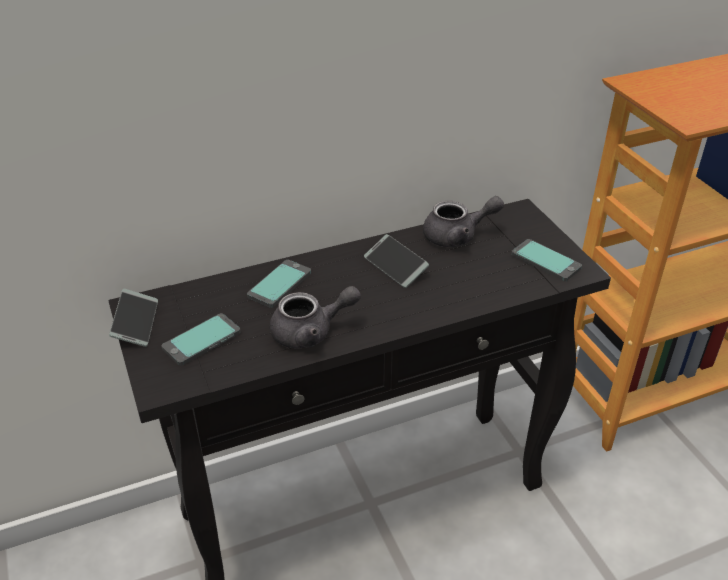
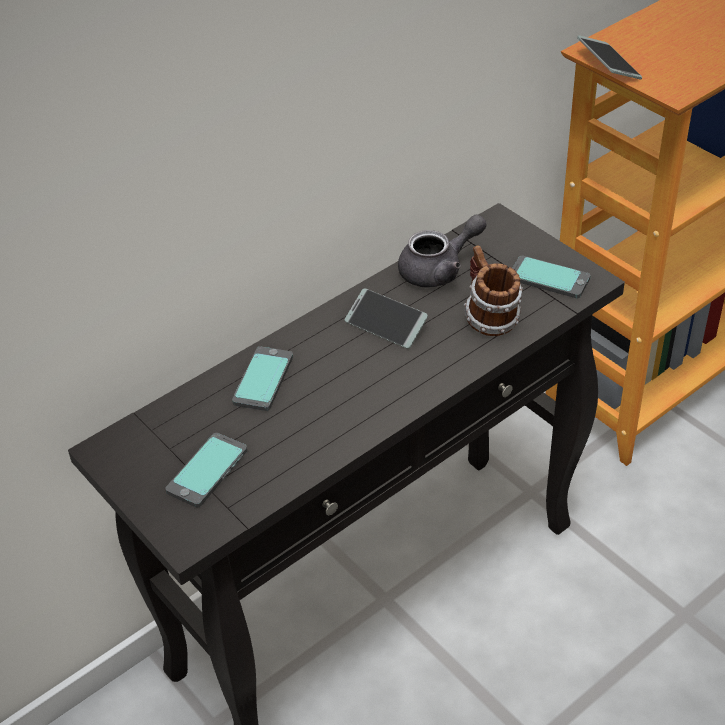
camera: 15 degrees left, 5 degrees up
(136, 323) = (118, 470): phone -> phone (608, 65)
(311, 332) = (327, 429): grey teapot -> none
(482, 280) = (489, 319): none -> mug

